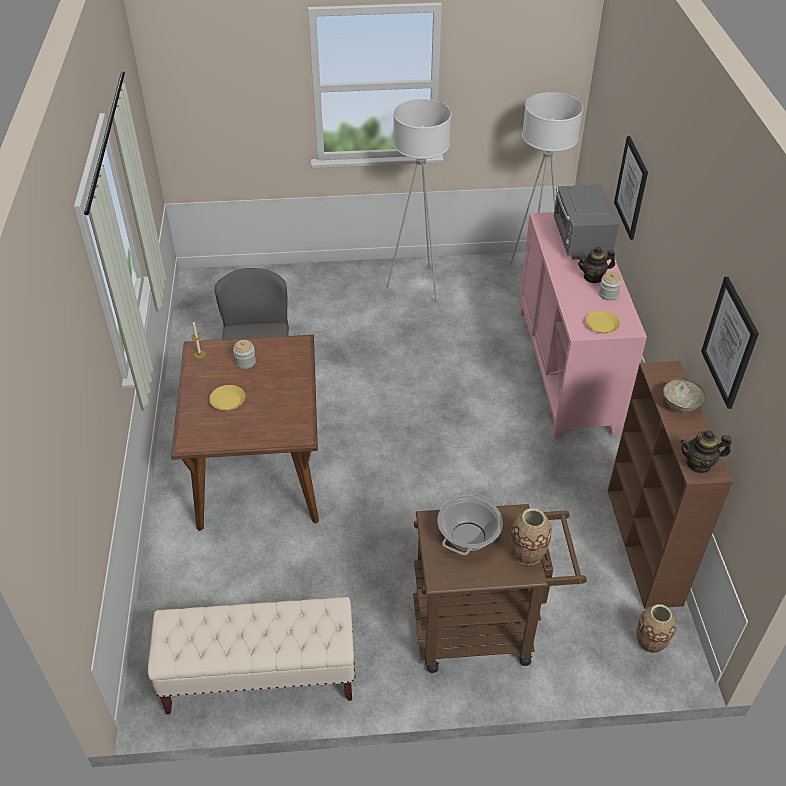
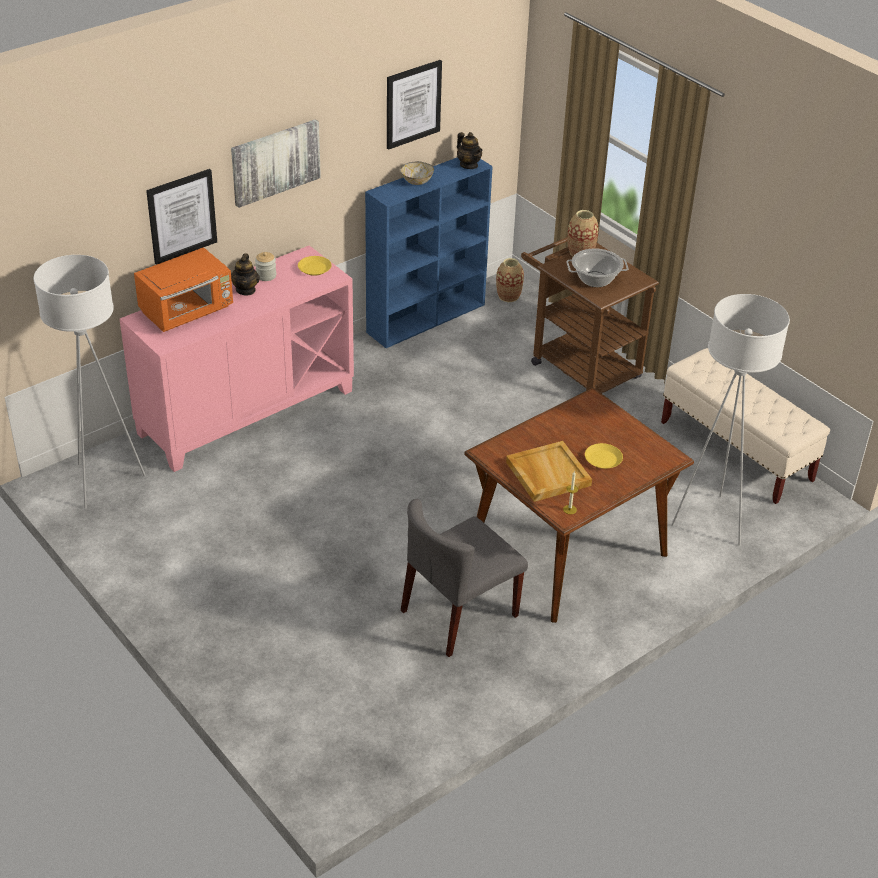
camera: 125 degrees left, 5 degrees down
(245, 362) = (547, 473): jar -> beige tray
(418, 286) = (186, 566): white floor lamp -> white floor lamp (711, 521)
(580, 241) = (188, 311): grey microwave -> orange microwave
(593, 277) = (246, 290): teapot -> teapot turned 45 degrees clockwise
(644, 546) = (427, 318): brown bookcase -> blue bookcase
(666, 230) = (275, 162): none -> picture

